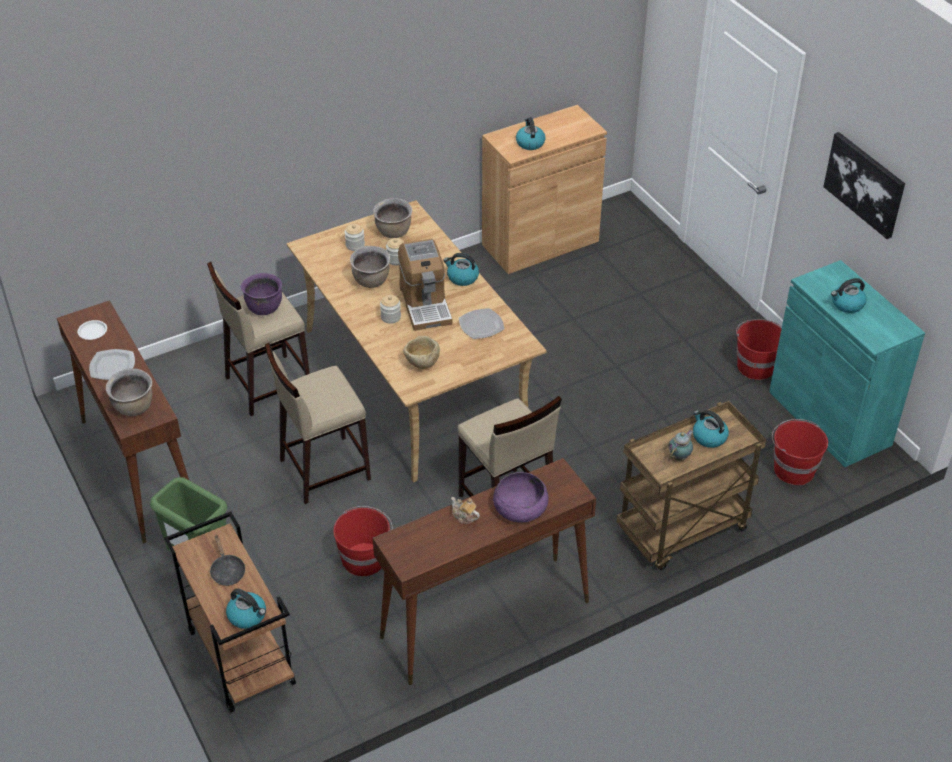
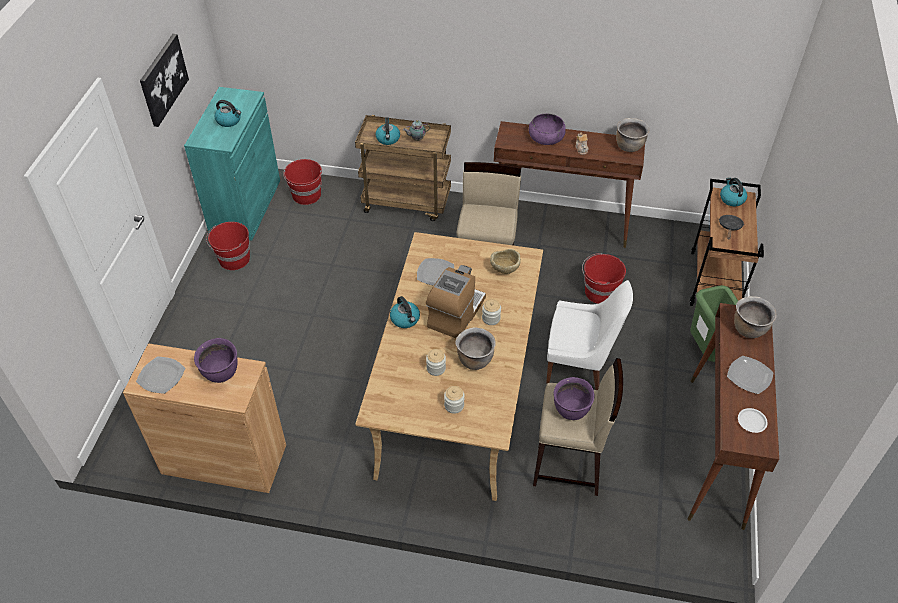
camera: 140 degrees left, 5 degrees up
(323, 469) = (579, 365): beige stool -> white chair
(393, 232) = (410, 398): brown cooking pot -> brown cooking pot (629, 146)
(530, 143) = (221, 373): kettle -> purple cooking pot
(567, 122) = (160, 376): none -> plate

